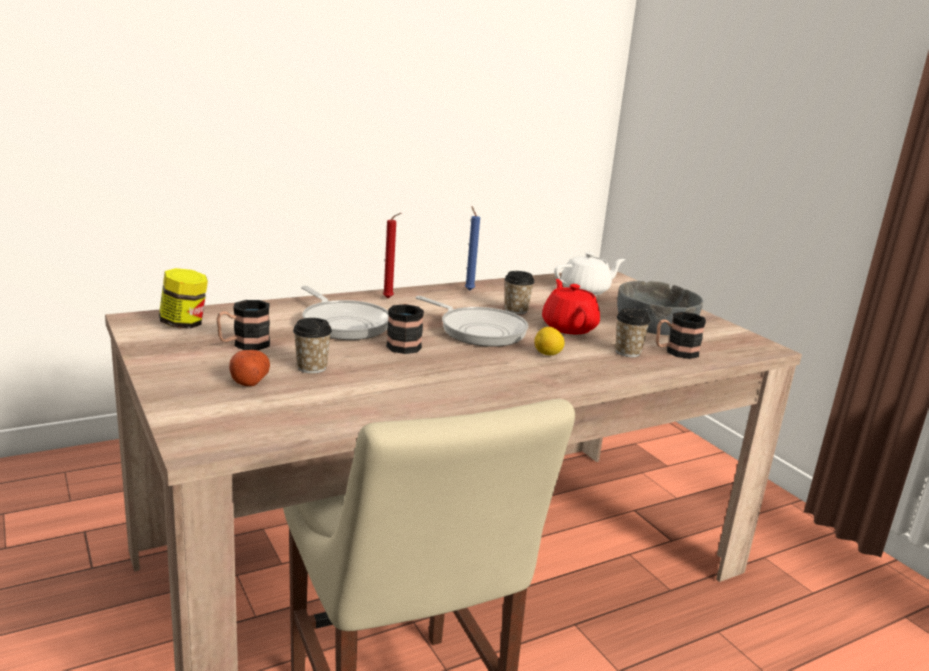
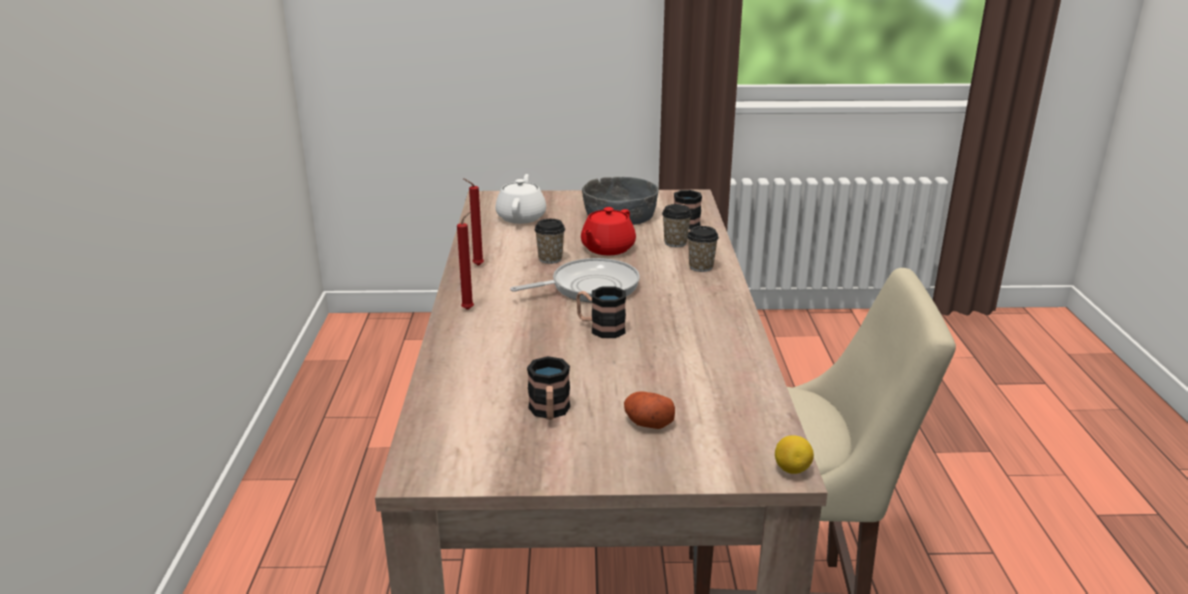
camera: 60 degrees left, 5 degrees up
(184, 324) = (458, 442): jar -> none
(312, 367) = (633, 384): cup -> cup (701, 267)
(343, 324) = (526, 347): frying pan -> none
(468, 290) = (476, 265): blue candle -> red candle
(548, 354) = (663, 273): lemon -> lemon (792, 469)
(569, 327) = (607, 249): red teapot -> red teapot turned 75 degrees counterclockwise

